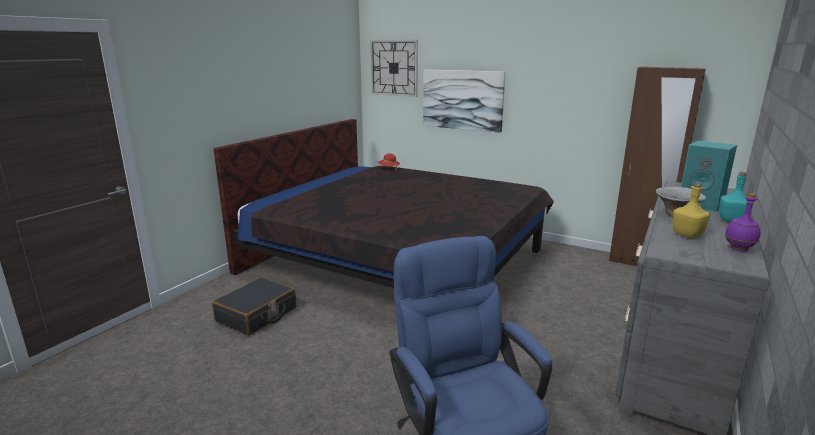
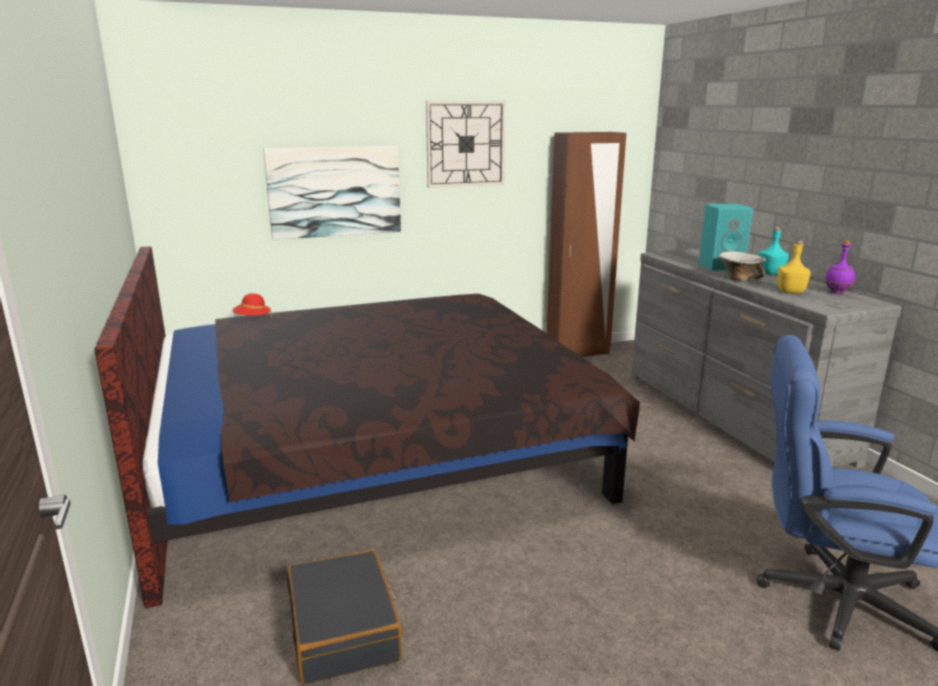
camera: 50 degrees left, 0 degrees up
(394, 68) = (200, 148): wall clock -> wall clock (465, 144)

